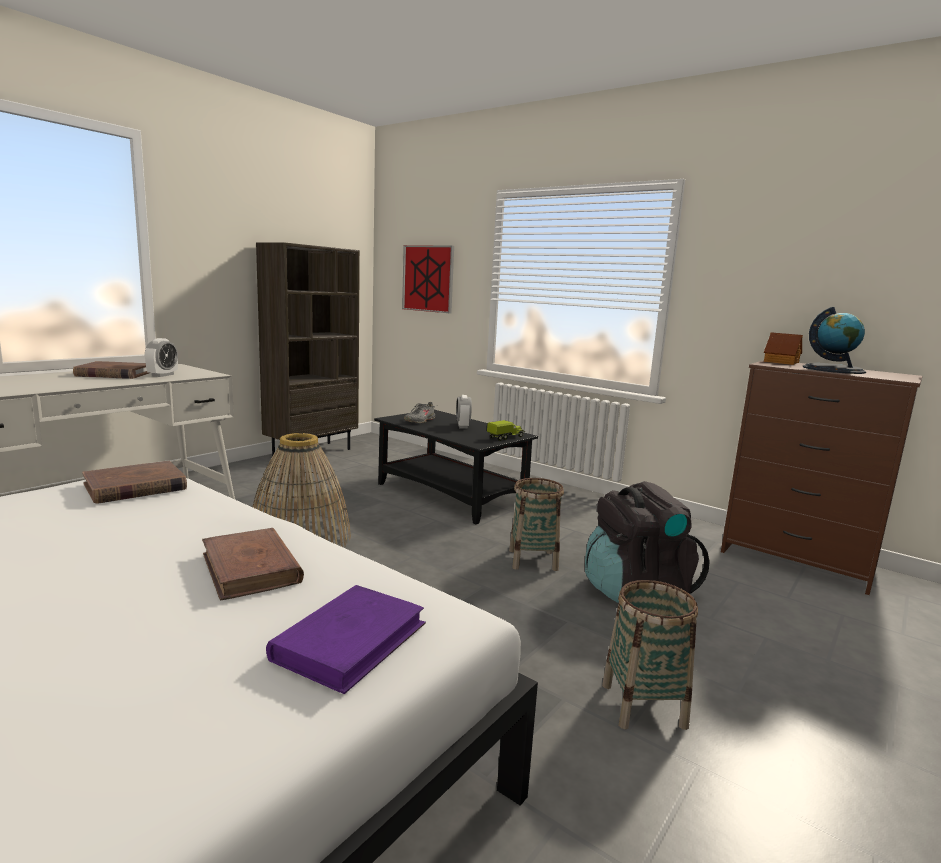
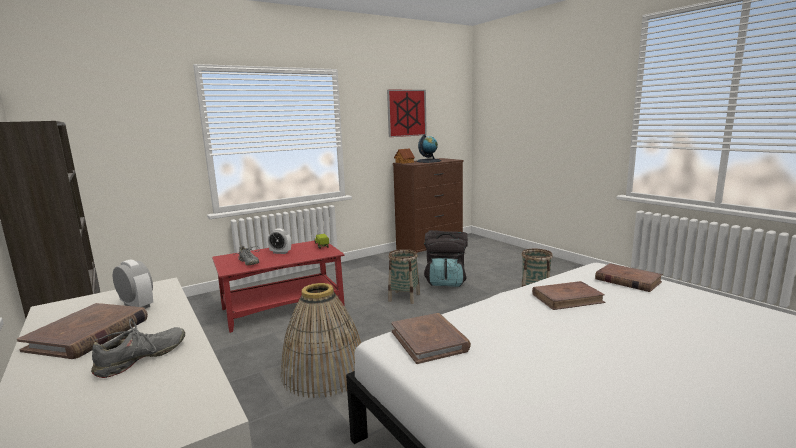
camera: 70 degrees left, 0 degrees up
(57, 383) = (142, 359): none -> grey shoe
(350, 641) = (627, 280): purple book -> brown book
(428, 278) = (119, 145): picture -> picture (406, 113)
(451, 494) = (284, 307): black coffee table -> red coffee table

